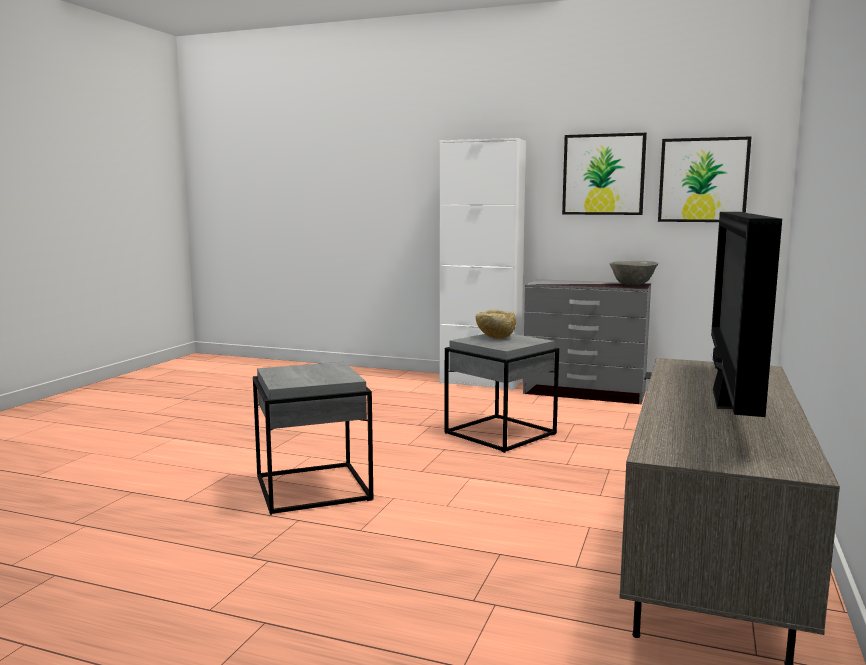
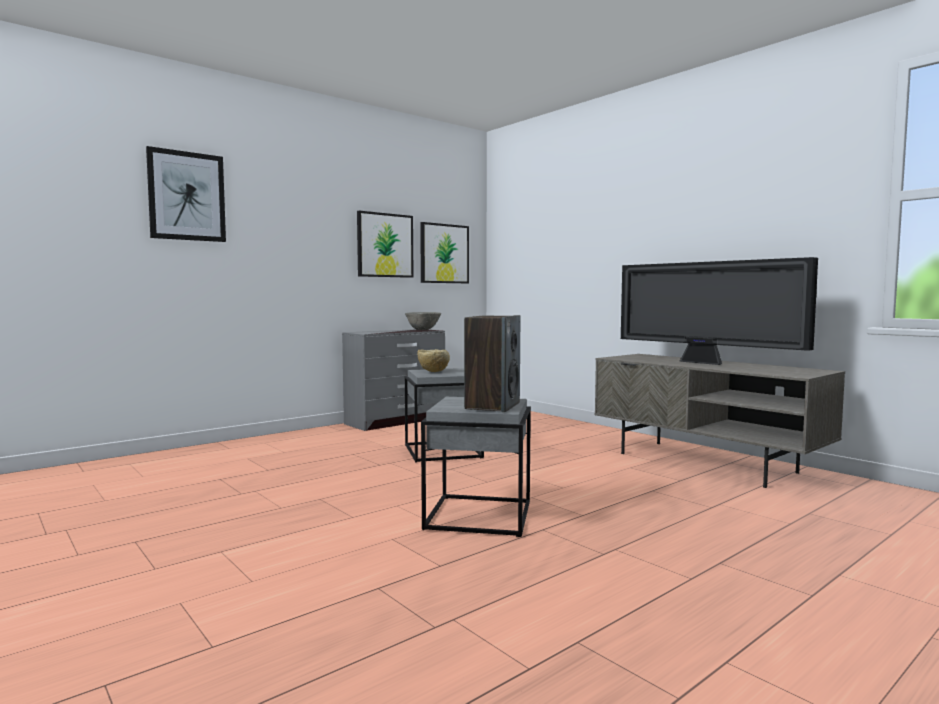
camera: 60 degrees left, 5 degrees down
(304, 378) = (492, 406): none -> speaker
(389, 143) = (187, 196): none -> picture
(480, 382) = (310, 433): white cabinet -> none

